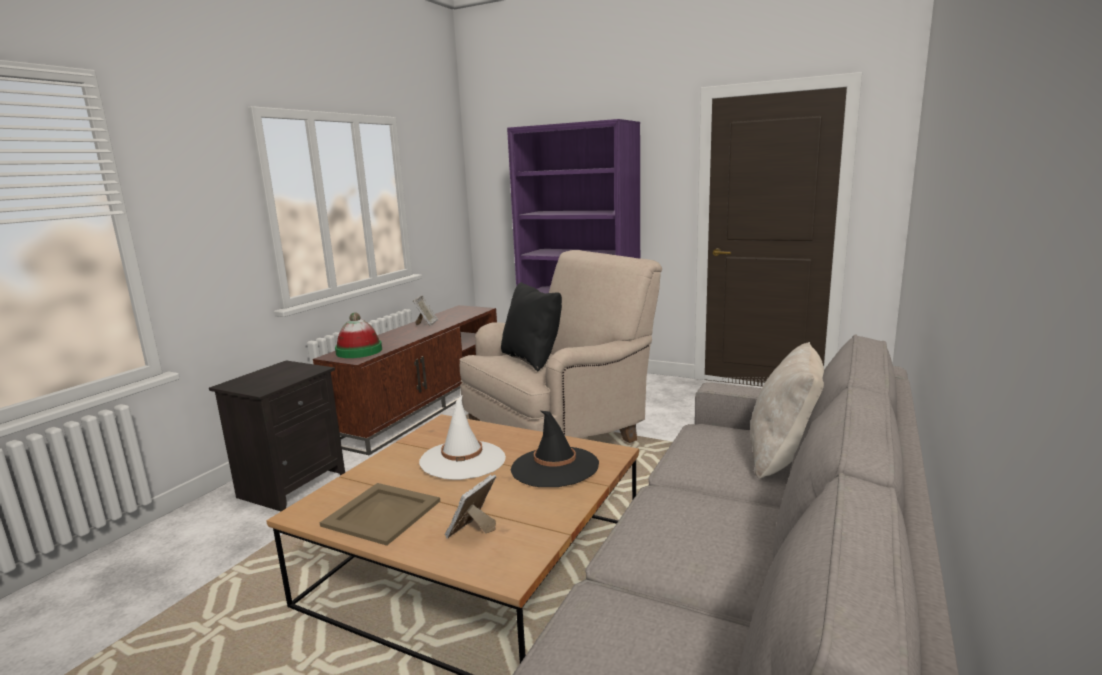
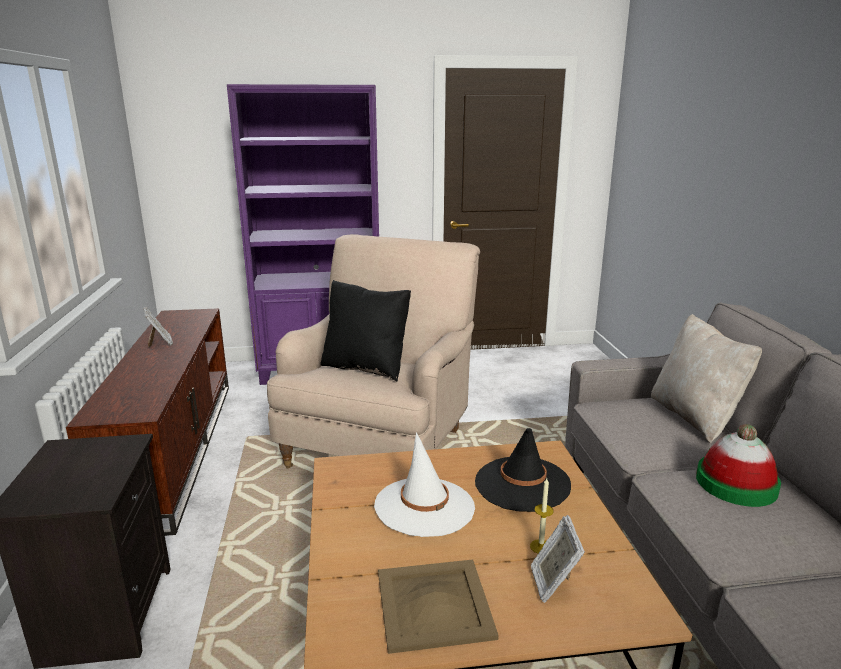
camera: 35 degrees left, 5 degrees up
(359, 351) = (125, 400): hat -> hat (736, 483)
(501, 508) = (540, 547): none -> candle

